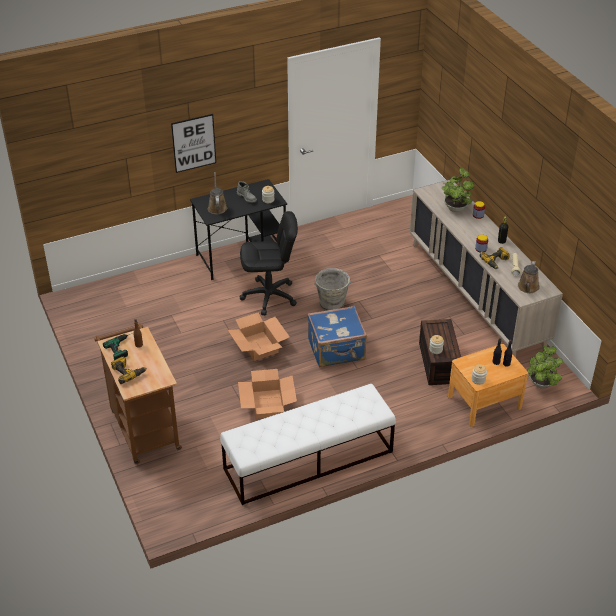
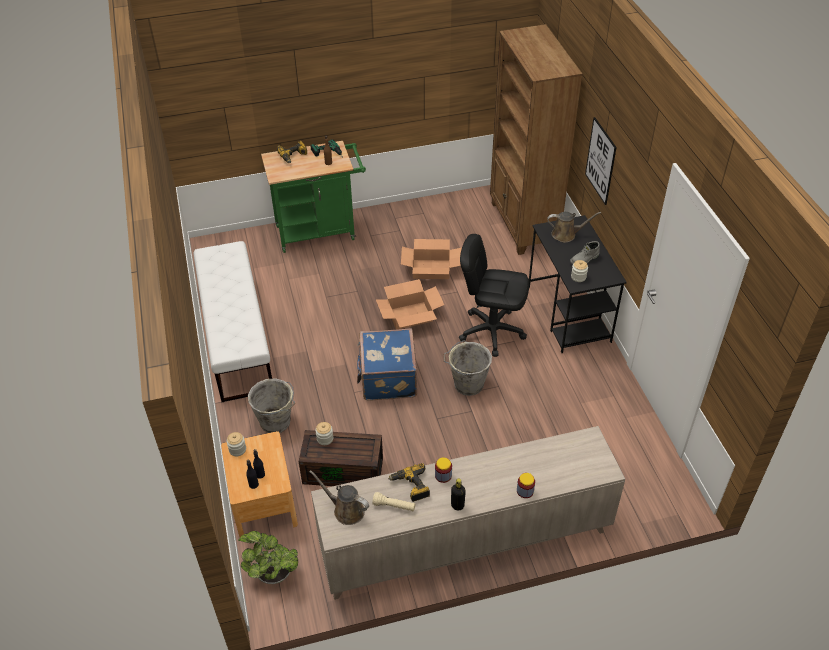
camera: 100 degrees right, 5 degrees up
(126, 287) = (523, 225): none -> brown bookcase
(143, 426) = (320, 231): brown cart -> green cart
(267, 404) = (322, 314): cardboard box -> cardboard box (431, 269)
(269, 296) = (491, 331): black office chair -> black office chair turned 105 degrees clockwise
(404, 410) = (276, 422): none -> grey bucket
(456, 207) = (548, 468): potted plant -> none

